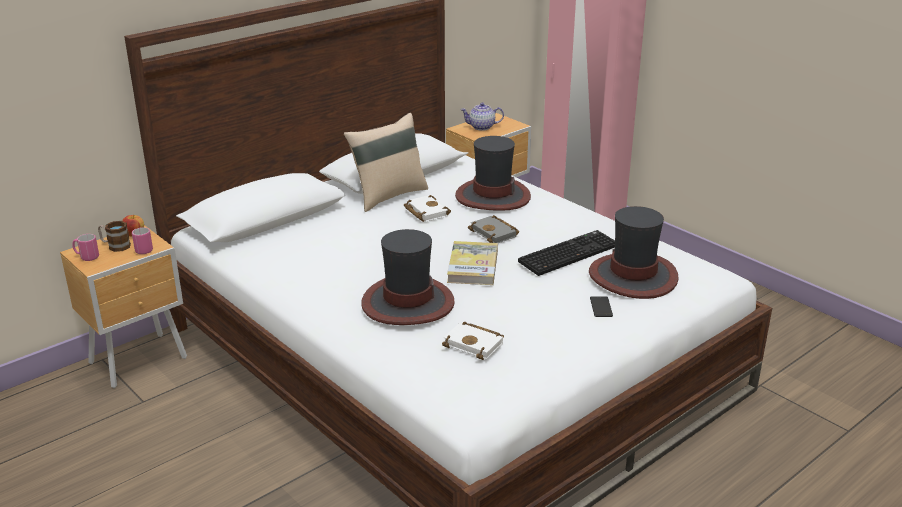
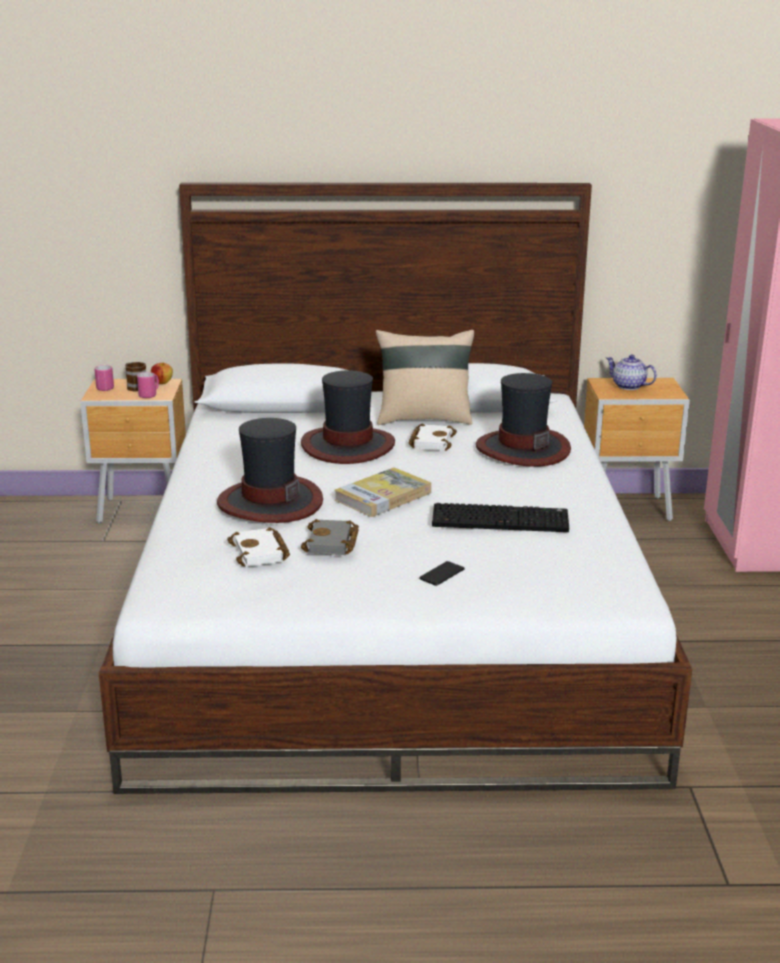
camera: 40 degrees right, 5 degrees down
(495, 233) = (460, 479): grey book -> grey book (332, 543)
(633, 276) = (529, 563): hat -> hat (348, 446)

